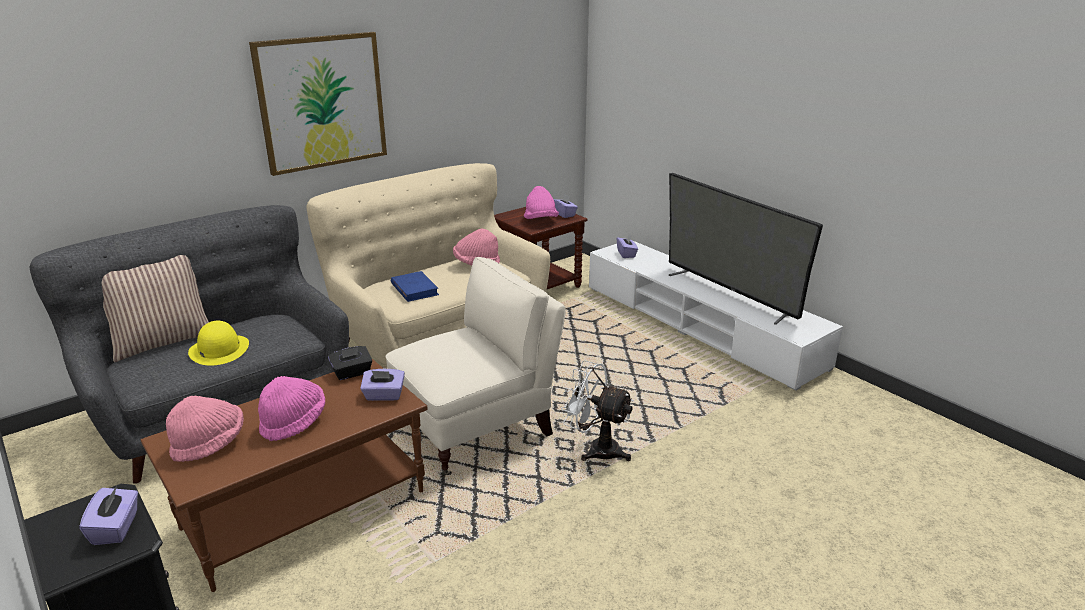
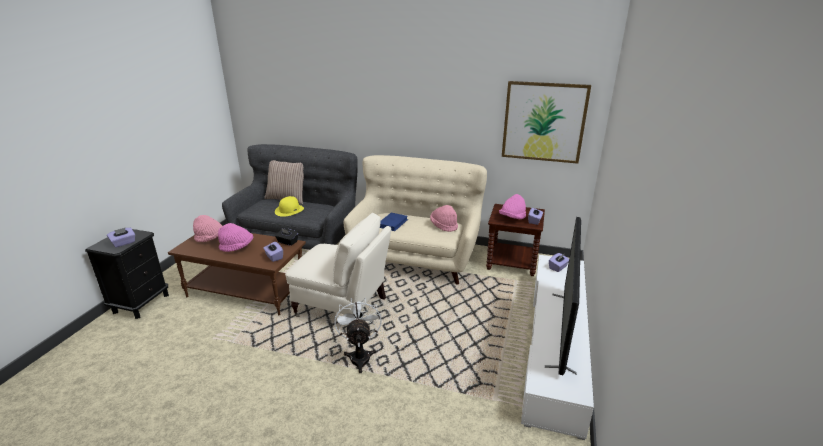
camera: 55 degrees right, 0 degrees up
(322, 102) = (392, 106): picture -> picture (544, 122)

